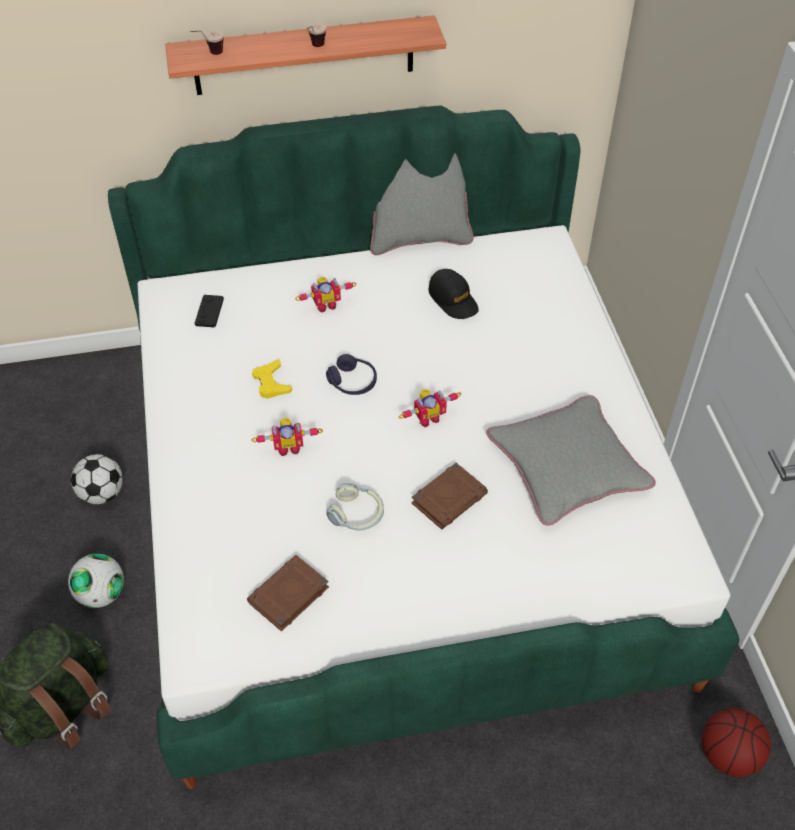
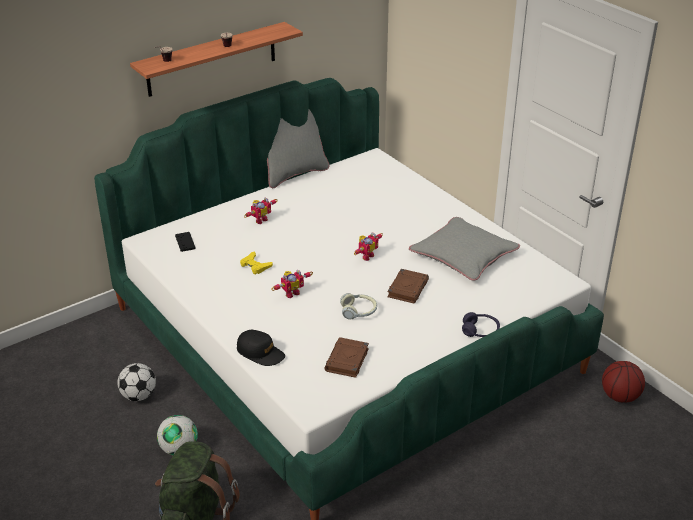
camera: 25 degrees left, 15 degrees down
(352, 382) = (306, 251): purple headphones -> purple headphones (480, 331)
(453, 299) = (338, 197): black cap -> black cap (260, 353)

